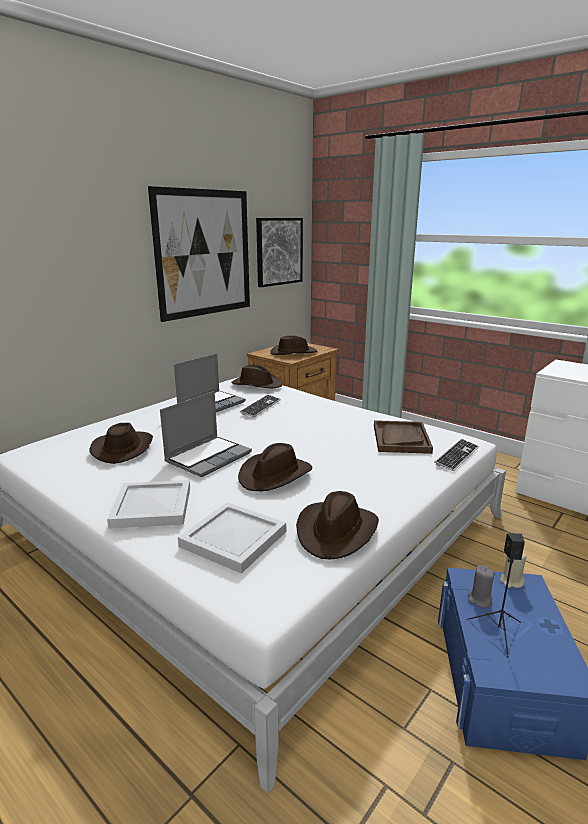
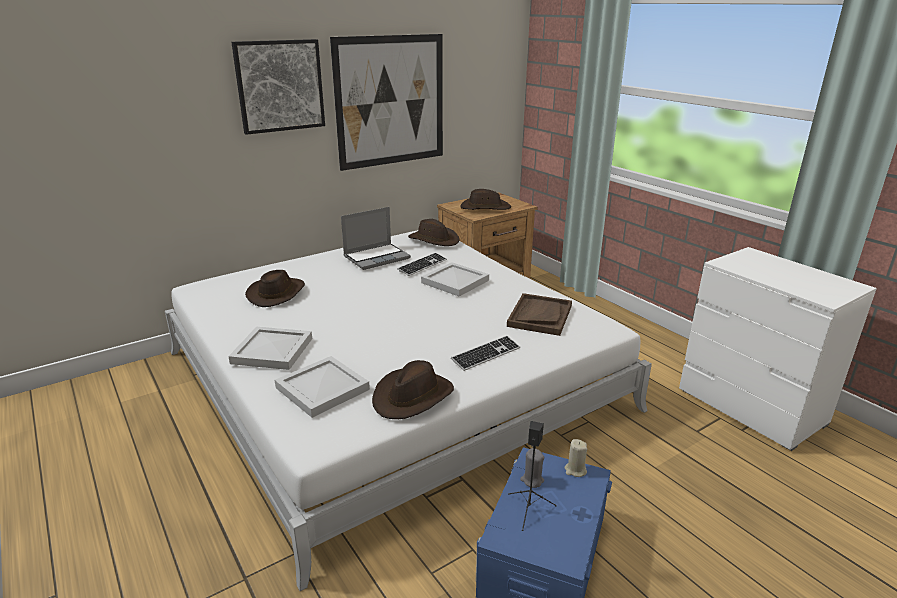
camera: 15 degrees right, 5 degrees up
(208, 457) = (344, 311): laptop -> none
(275, 475) = (391, 337): brown hat -> none
(279, 251) = (481, 96): picture -> picture (280, 86)
(302, 417) = (456, 281): none -> white tray
(457, 456) = (583, 342): keyboard -> keyboard (486, 354)

